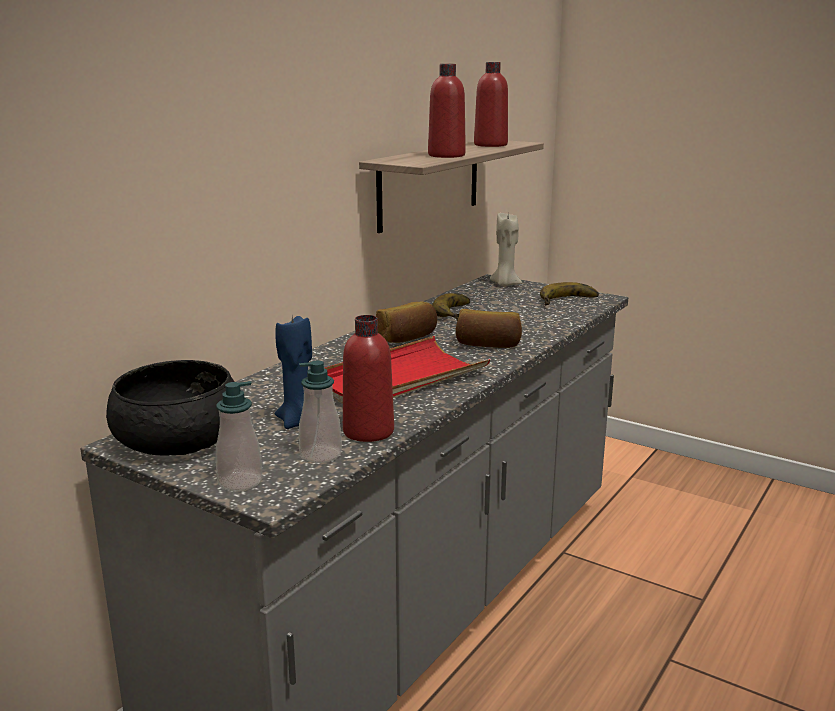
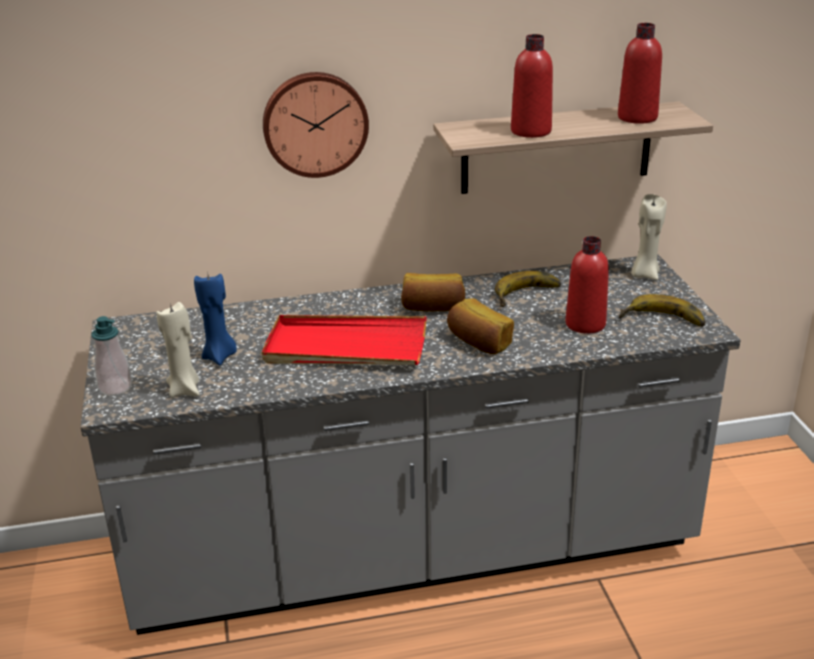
camera: 45 degrees right, 10 degrees up
(178, 437) = (143, 336): black bowl -> none
(277, 164) = (315, 123): none -> wall clock
(320, 454) = (185, 390): soap dispenser -> beige candle
(368, 431) = (242, 386): red bottle -> red bottle (585, 324)

